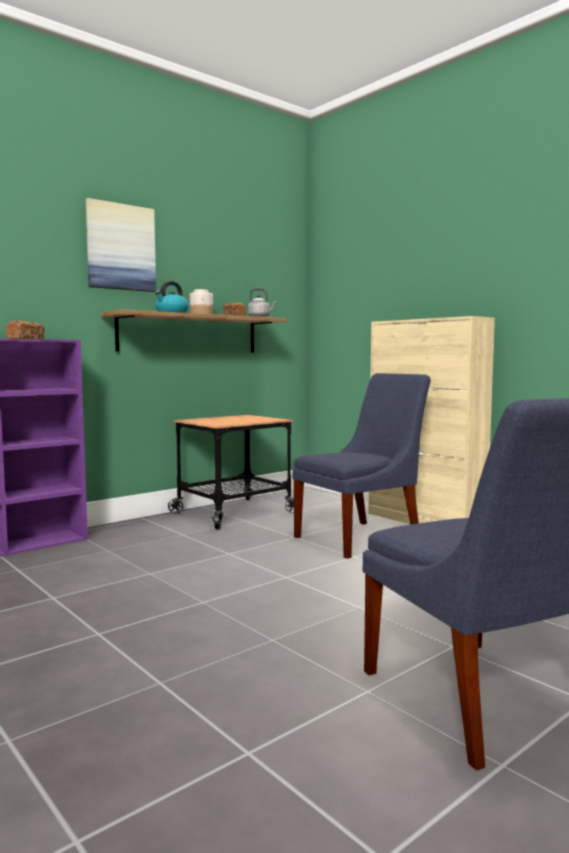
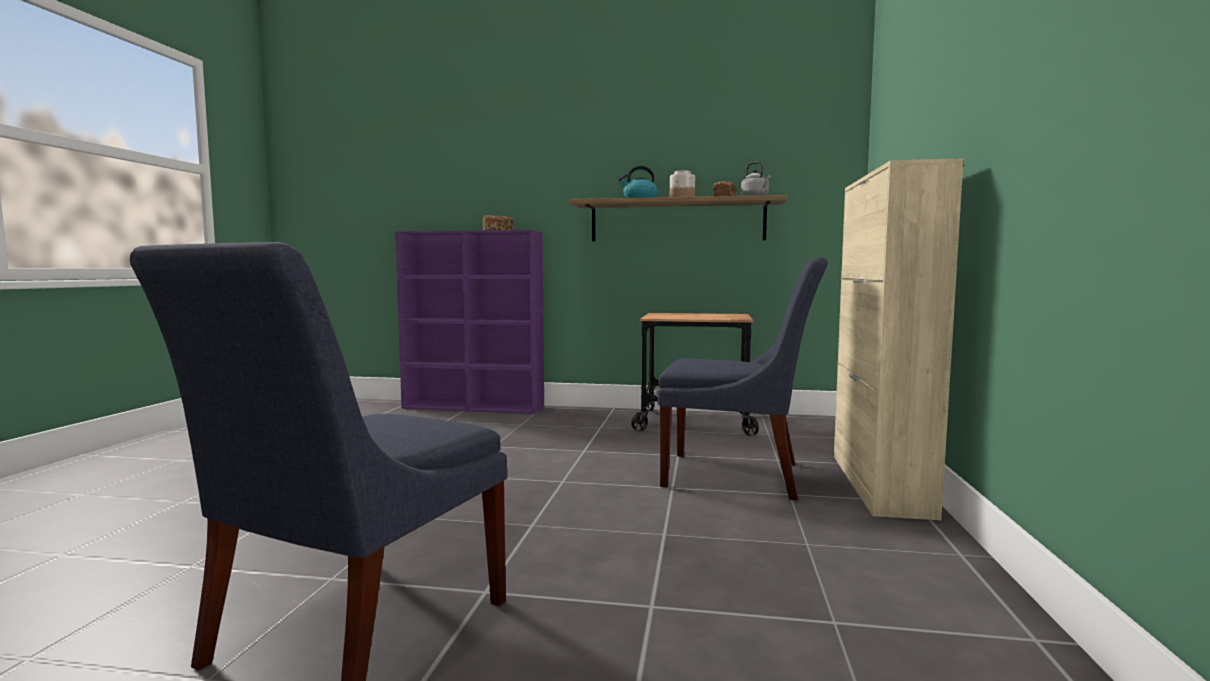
camera: 50 degrees right, 0 degrees up
(120, 247) = (600, 138): picture -> none

